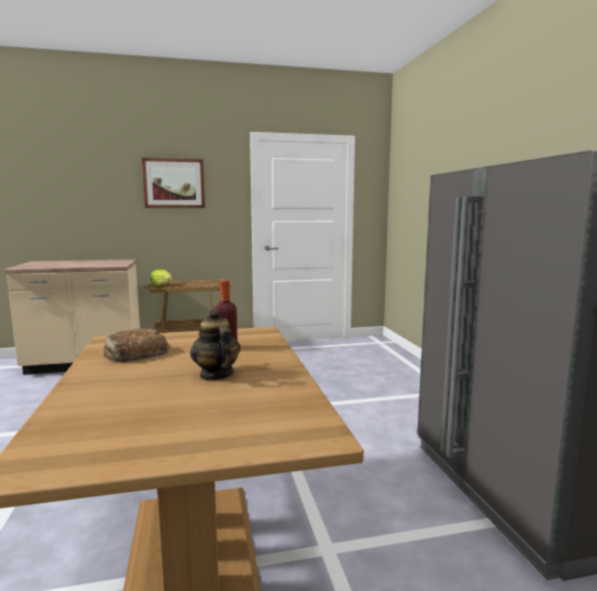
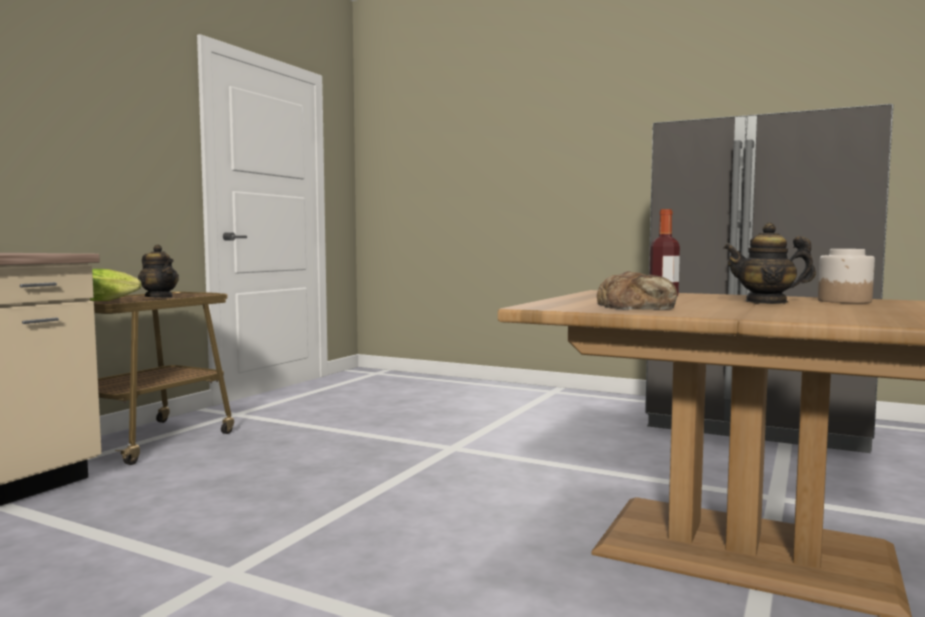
camera: 50 degrees left, 5 degrees down
(174, 183) = (78, 100): picture -> none
(187, 285) = (159, 297): none -> teapot
(267, 394) = (845, 301): none -> jar

